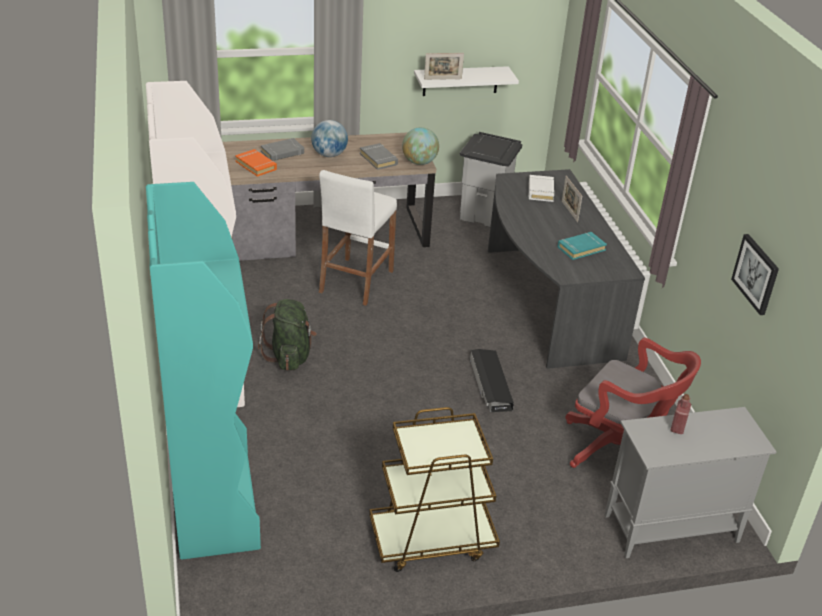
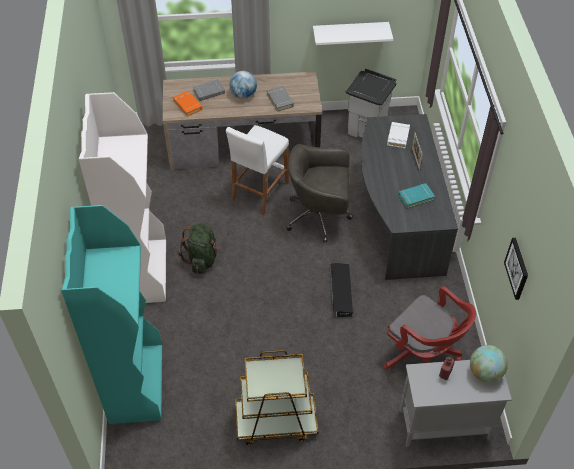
camera: 10 degrees right, 15 degrees up
(419, 162) = (310, 104): globe -> globe (485, 373)
(442, 79) = (333, 36): picture frame -> none
(442, 304) = (319, 216): none -> grey office chair

